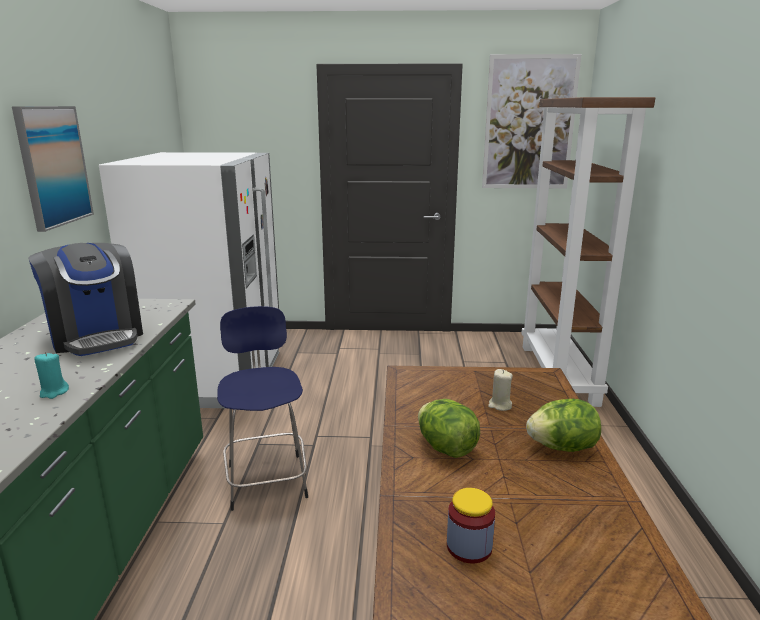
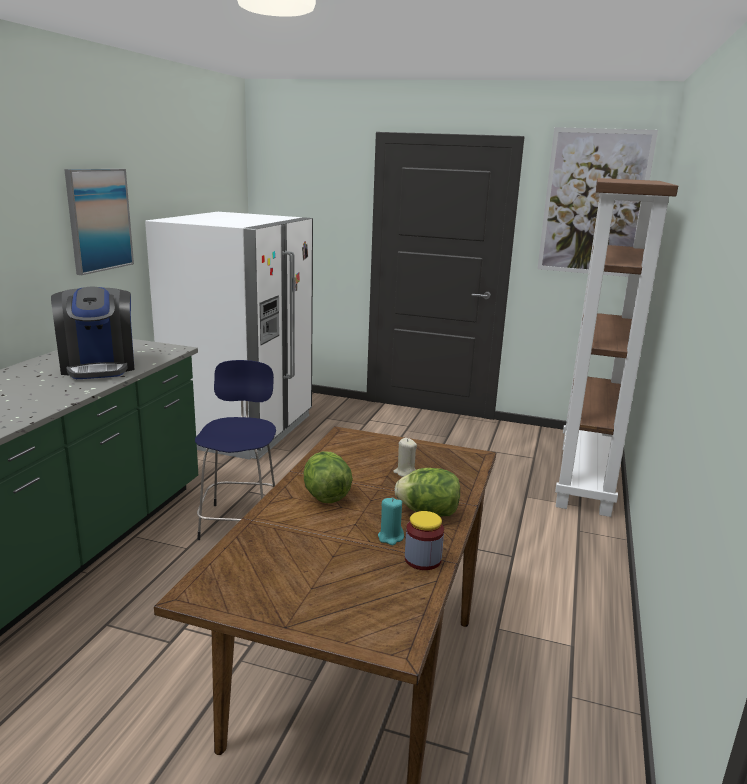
camera: 15 degrees right, 0 degrees up
(54, 392) = (40, 402): turquoise candle -> turquoise candle (390, 537)
(469, 547) = (279, 563): jar -> jar (422, 559)

